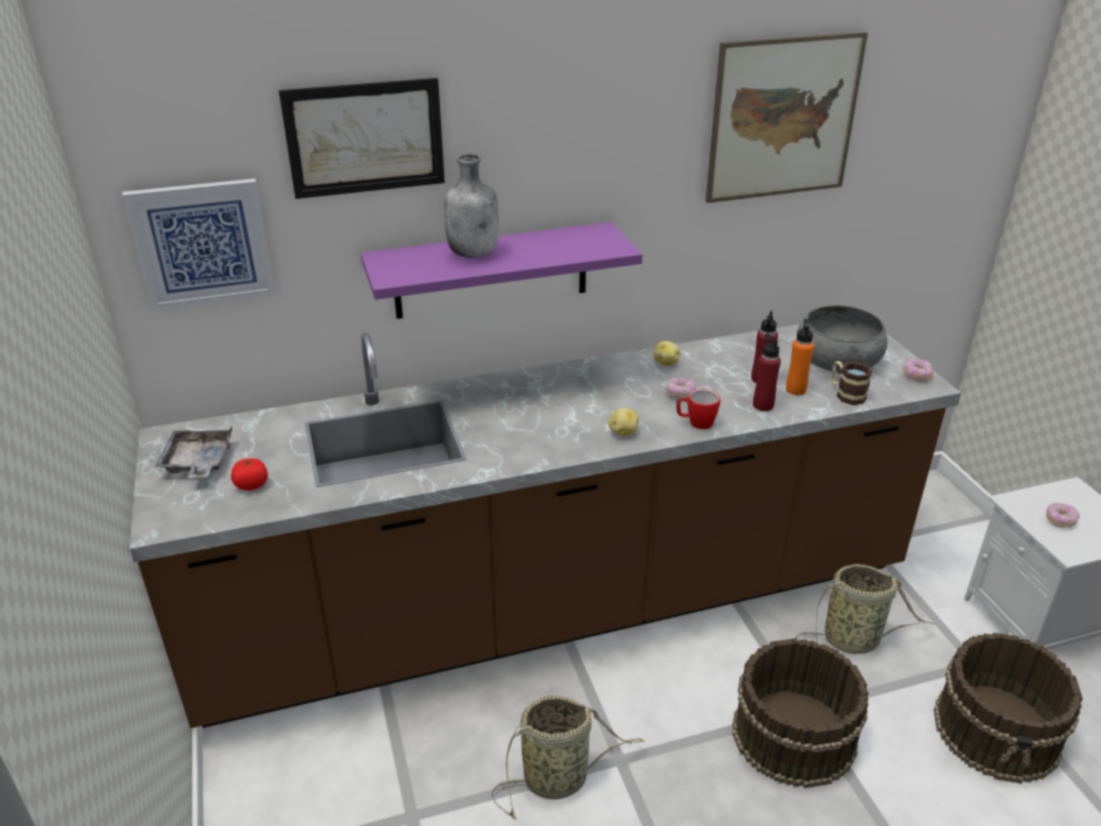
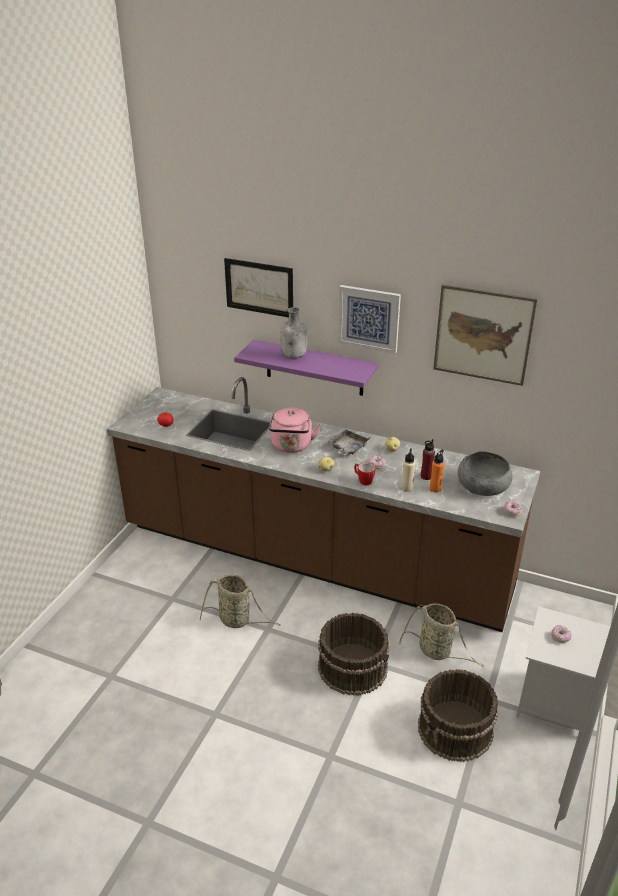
camera: 40 degrees right, 0 degrees up
(198, 463) = (159, 408): grey tray -> grey tray (348, 448)
(202, 244) = (190, 315): picture -> picture (369, 318)
(523, 422) = (292, 446): none -> pink kettle
(763, 405) = (407, 488): red bottle -> beige bottle
(846, 394) = (457, 502): mug -> none

